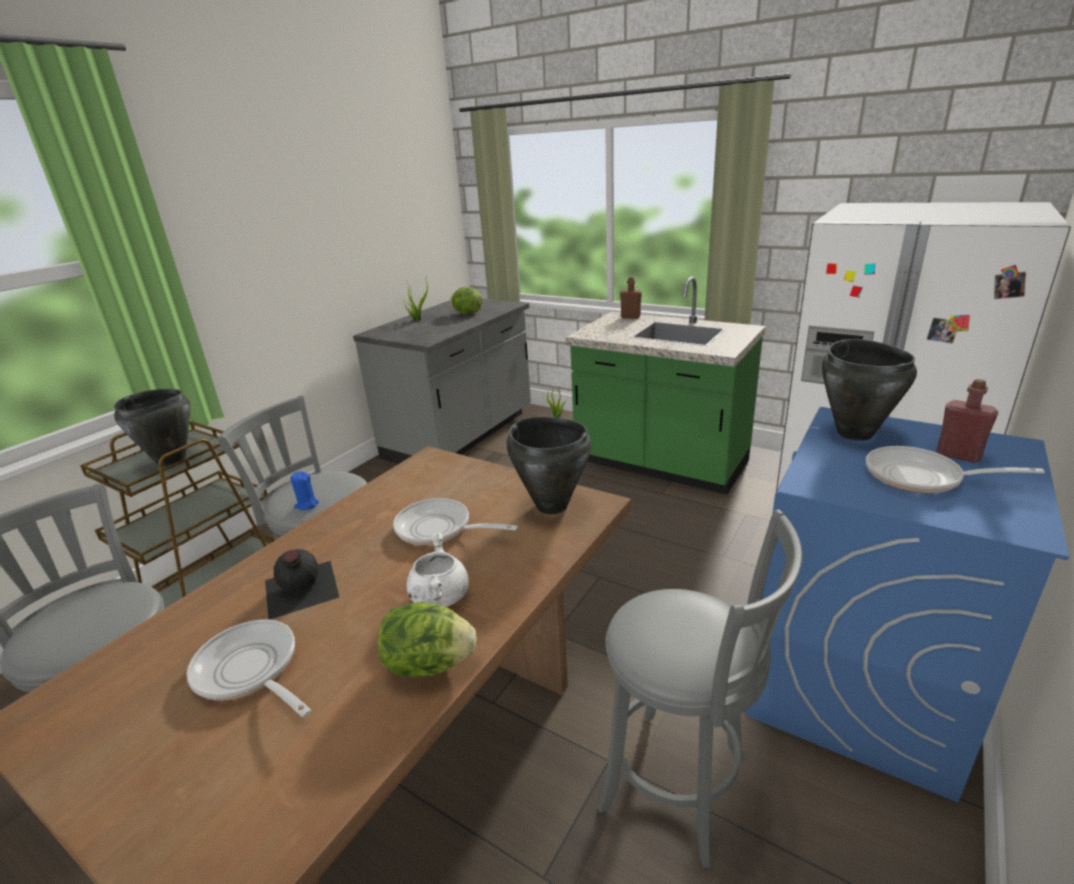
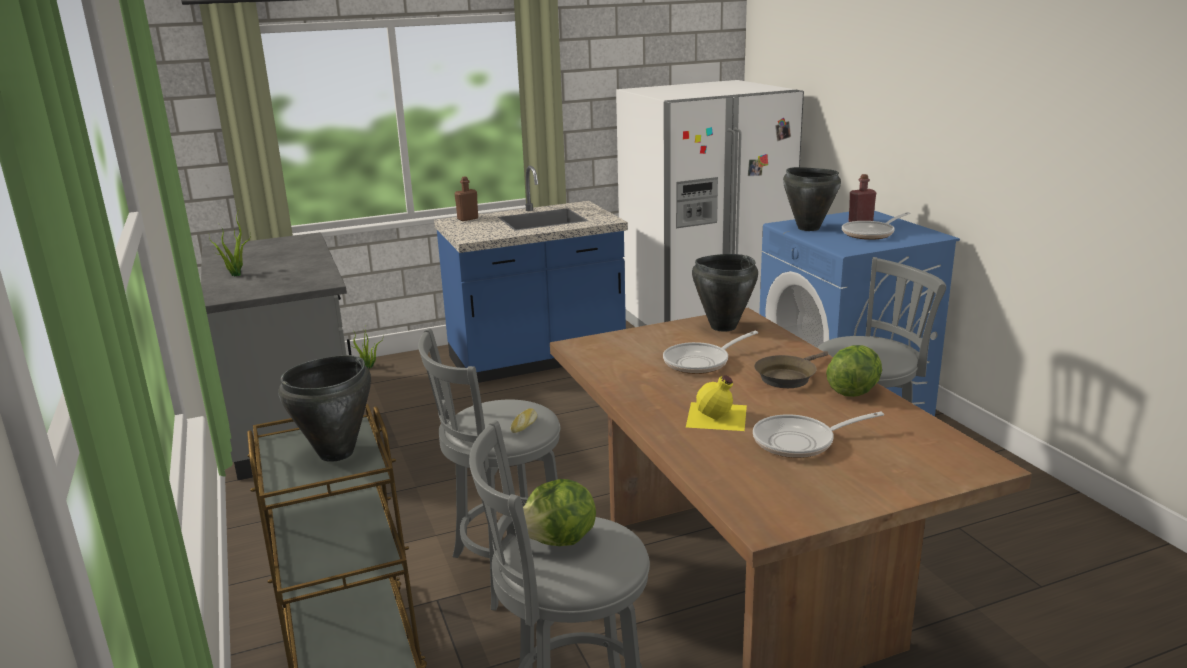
camera: 55 degrees left, 5 degrees down
(300, 589) = (717, 416): black bottle -> yellow bottle
(306, 505) = (525, 425): blue candle -> bread
(439, 597) = (787, 377): white cooking pot -> brown frying pan
(467, 314) = (282, 255): lettuce -> lettuce (560, 541)
(660, 464) = (537, 359): green counter -> blue counter

